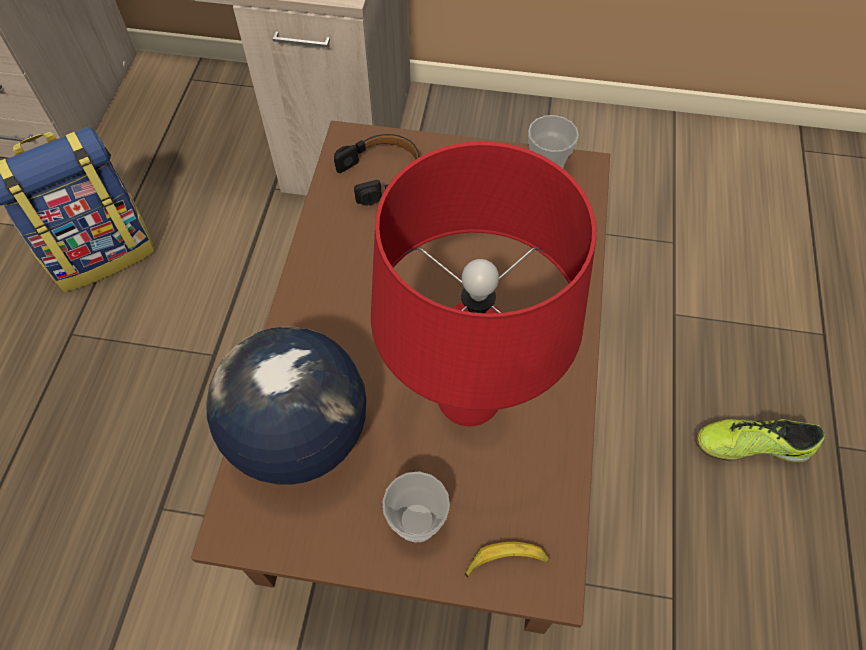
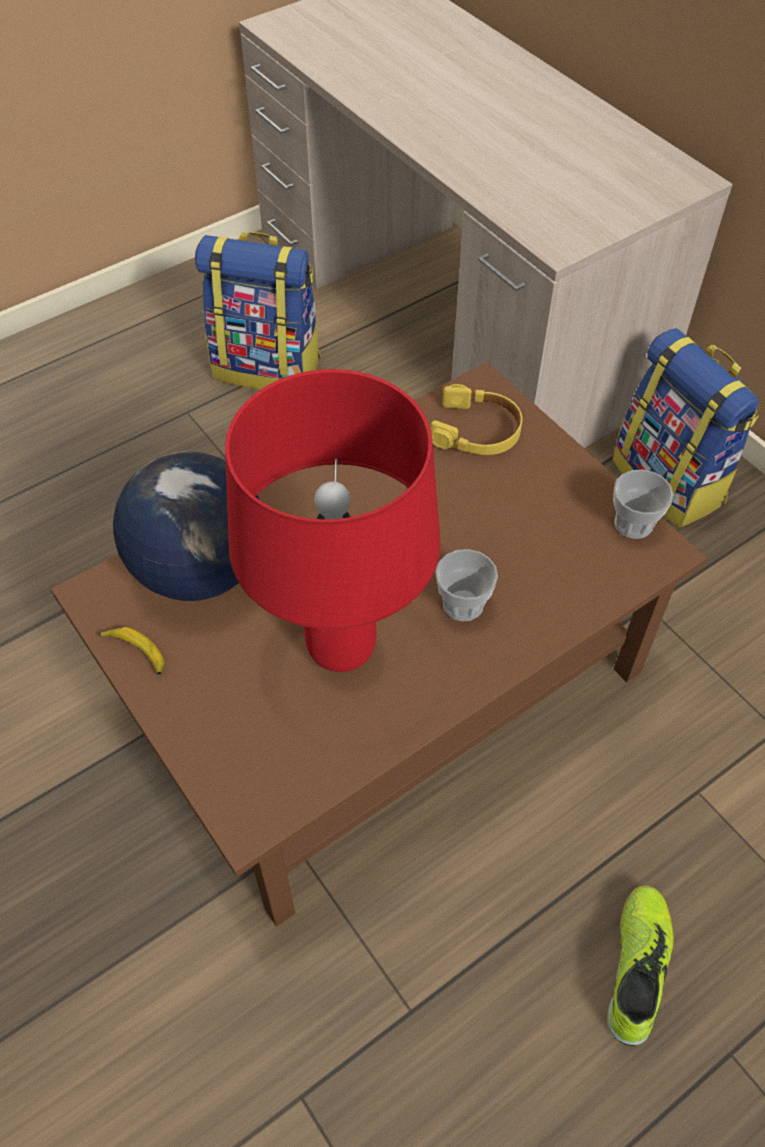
camera: 45 degrees right, 5 degrees down
(381, 174) = (477, 431): black headphones -> yellow headphones
(417, 521) = (208, 695): cup -> cup (463, 604)
(467, 136) = (670, 481): none -> backpack
(506, 562) = (234, 779): banana -> banana (136, 653)
(751, 445) = (637, 967): shoe -> shoe turned 60 degrees clockwise

